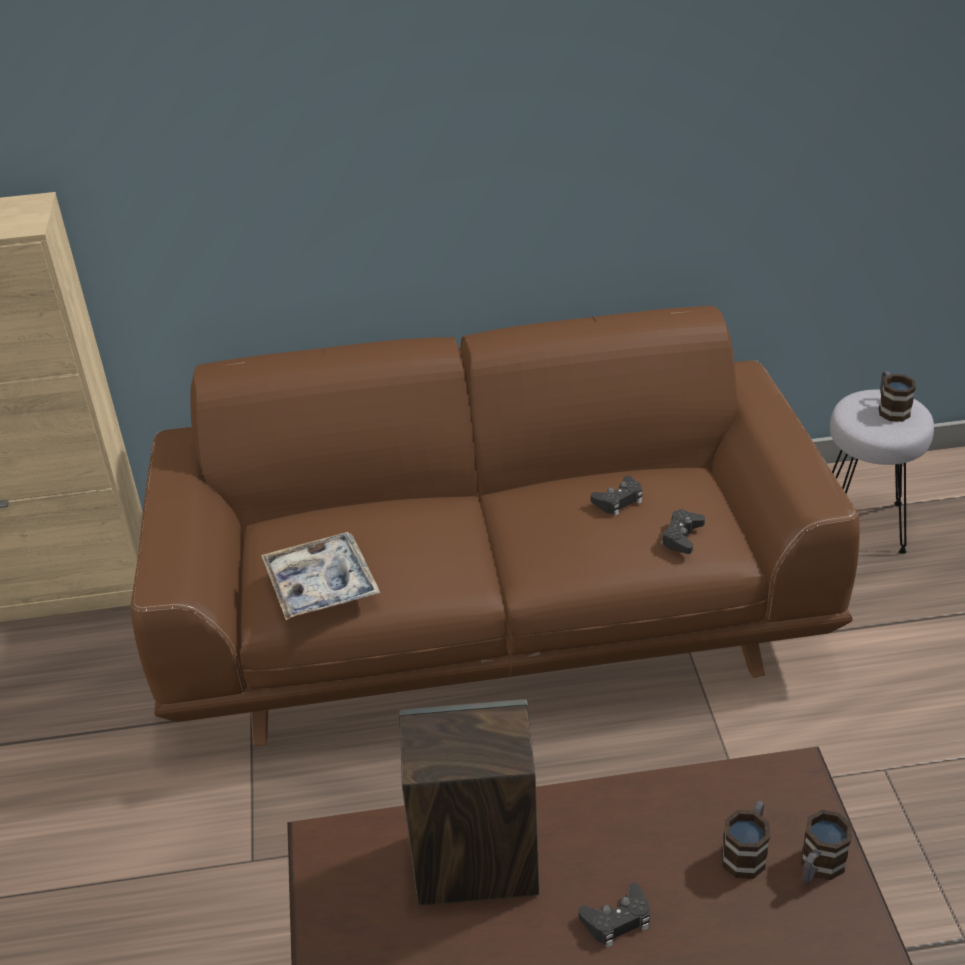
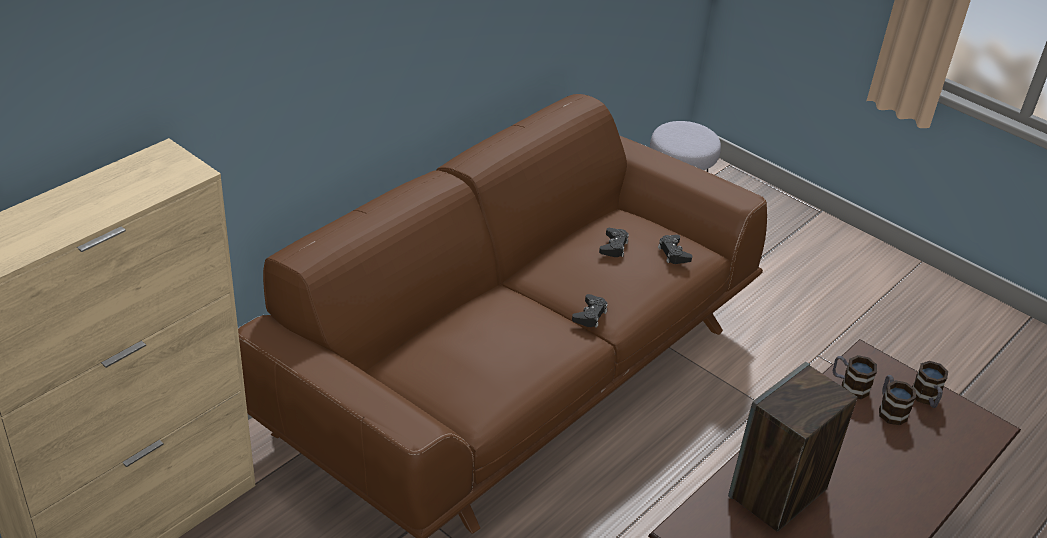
camera: 45 degrees left, 0 degrees up
(321, 585) = (496, 382): tray -> none
(617, 920) = (874, 478): black game controller -> black game controller (590, 315)
(890, 408) = (687, 132): mug -> mug (849, 386)

